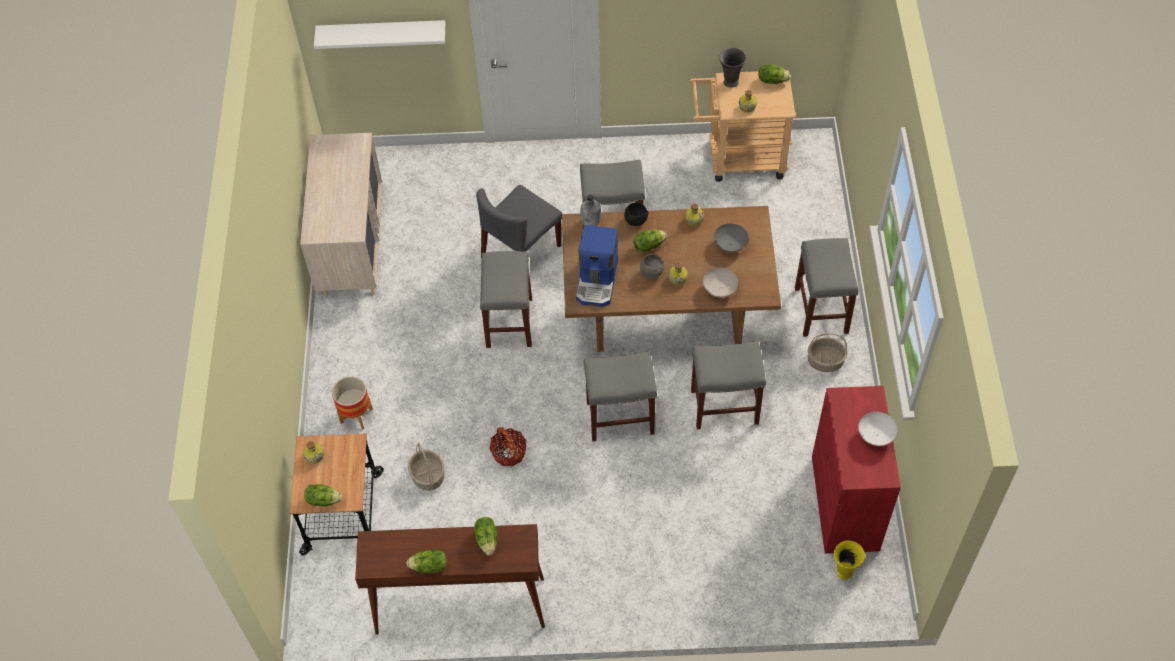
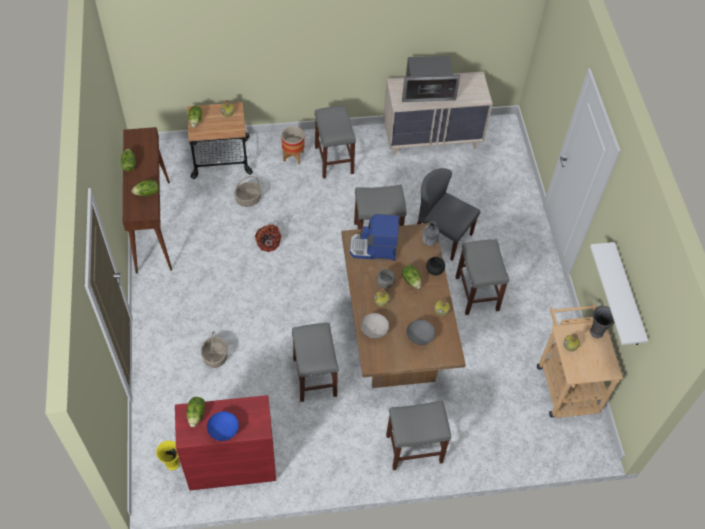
camera: 80 degrees right, 0 degrees up
(334, 199) = (427, 90): none -> microwave
(382, 33) = (552, 71): white shelf -> white shelf (627, 296)
(619, 418) = (300, 307): grey stool -> grey stool (333, 159)
(772, 80) = (606, 364): lettuce -> lettuce (197, 414)
(825, 362) = (362, 451): basket -> basket (215, 356)
(875, 435) = (224, 430): white bowl -> blue bowl

